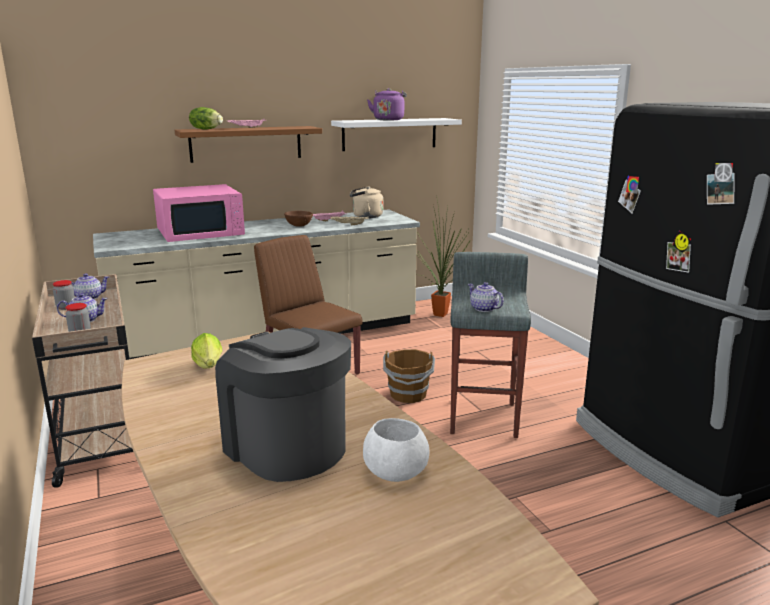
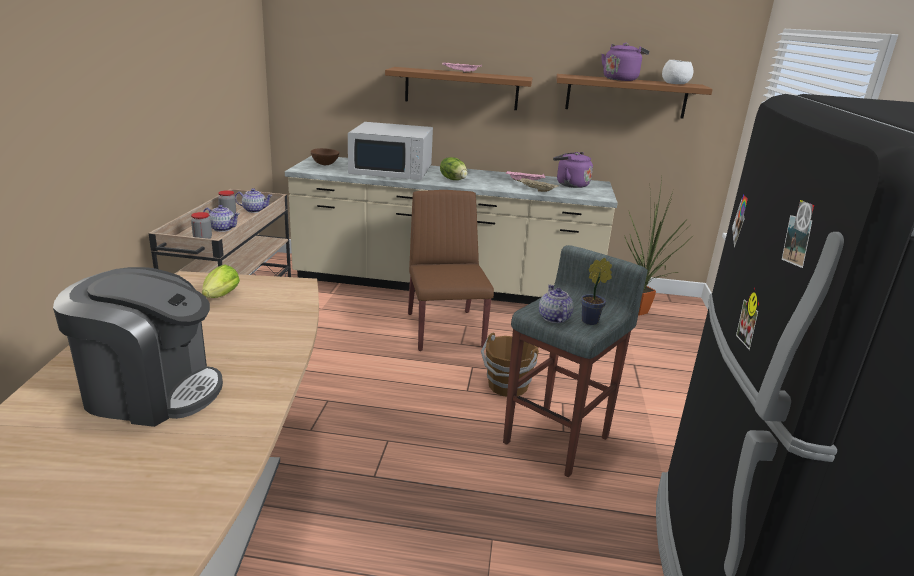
camera: 30 degrees right, 5 degrees up
(201, 233) = (392, 171): pink microwave -> white microwave
(206, 129) = (418, 69): lettuce -> lettuce (453, 179)
(286, 446) = (151, 391): coffee machine -> coffee machine turned 105 degrees clockwise
(299, 225) = (487, 181): brown bowl -> brown bowl (325, 164)
(365, 216) = (570, 184): beige kettle -> purple kettle
(389, 134) = (626, 96): white shelf -> brown shelf
(394, 471) = (184, 453): white bowl -> white bowl (674, 83)
(509, 304) = (592, 321): none -> potted plant

